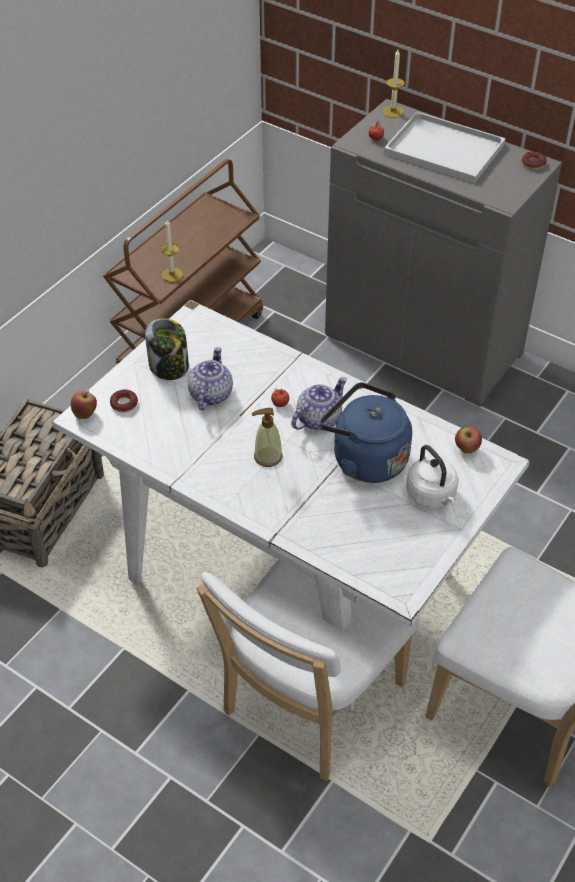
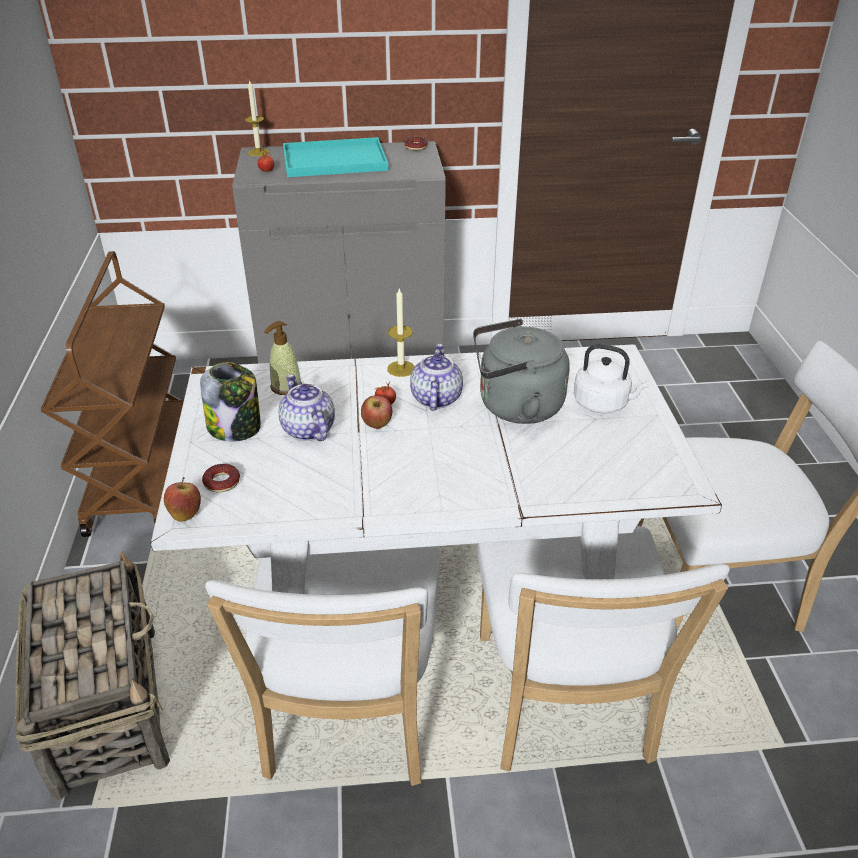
camera: 40 degrees left, 10 degrees down
(166, 612) = (349, 718): none -> white chair
(172, 274) = (122, 378): candle -> candle (401, 369)
(267, 457) = (428, 450): soap dispenser -> soap dispenser (286, 387)
(365, 459) = (515, 406): blue kettle -> grey kettle
(441, 149) = (332, 160): white tray -> turquoise tray
(466, 449) = (582, 359): apple -> apple (377, 425)

